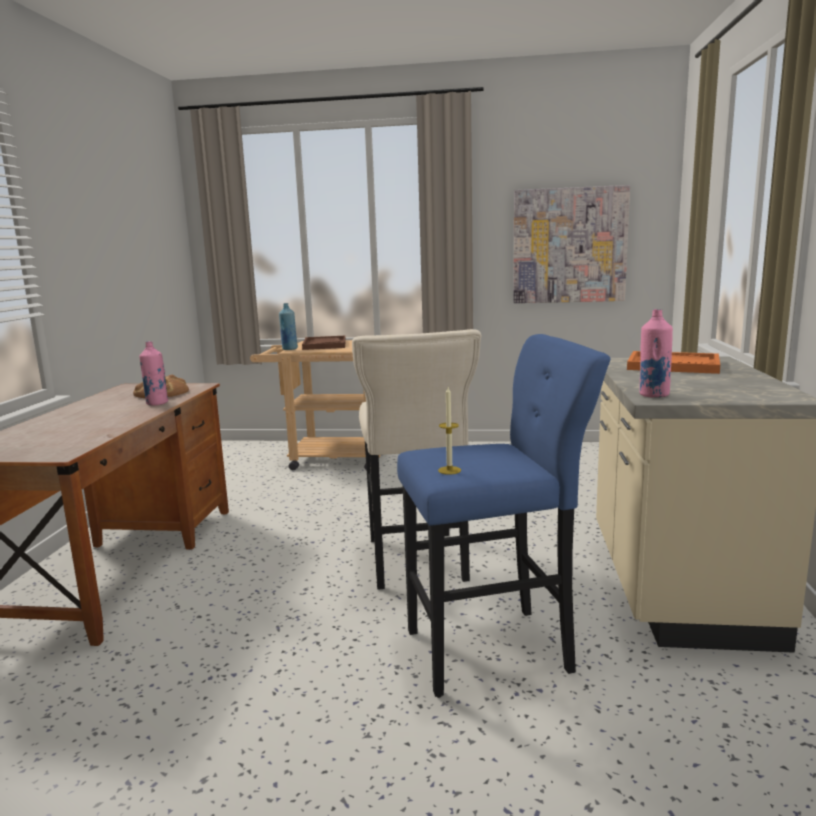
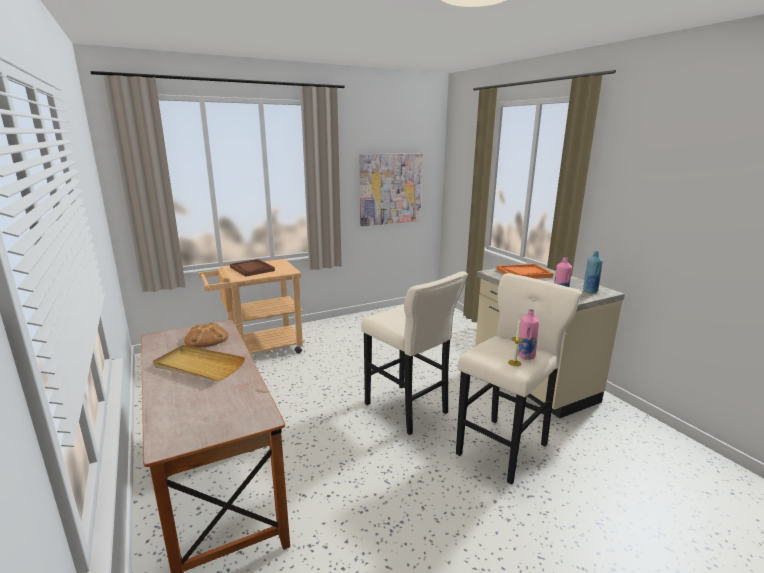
camera: 35 degrees left, 5 degrees up
(108, 410) = (198, 366): none -> beige tray
(157, 403) = (227, 350): pink bottle -> pink bottle (526, 356)
(289, 349) = (235, 277): blue bottle -> blue bottle (590, 291)
(496, 649) = (504, 447): blue stool -> beige stool

